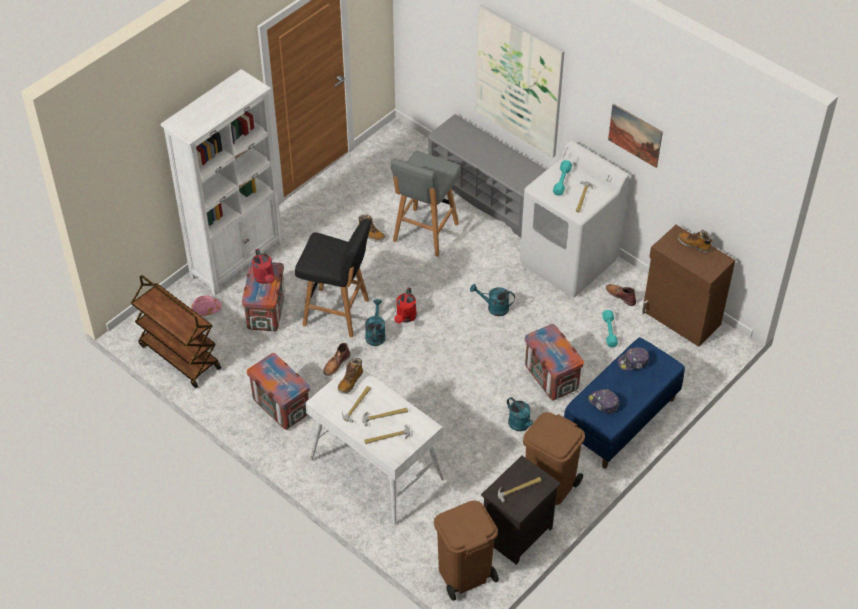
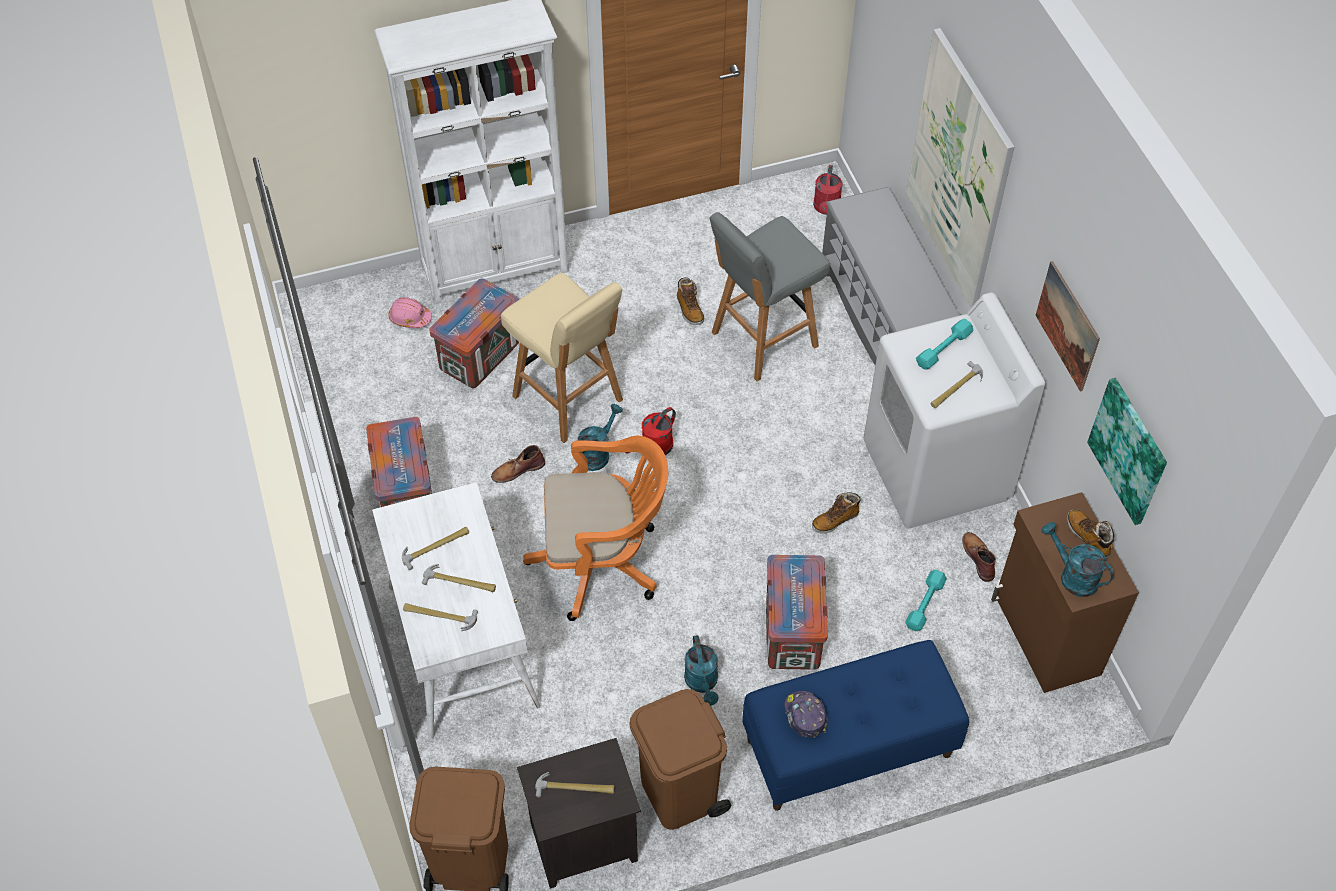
camera: 30 degrees right, 5 degrees up
(179, 356) = (332, 366): brown cart -> none
(265, 279) = (480, 310): red watering can -> red watering can (826, 208)
(337, 313) = (569, 400): black stool -> beige stool
(350, 382) = (451, 509): boot -> boot (835, 520)
(422, 390) = (603, 562): none -> orange office chair
(494, 308) = (782, 490): turquoise watering can -> turquoise watering can (1072, 576)
(633, 362) = (893, 674): cap -> none
(702, 184) = (1129, 450): none -> picture

